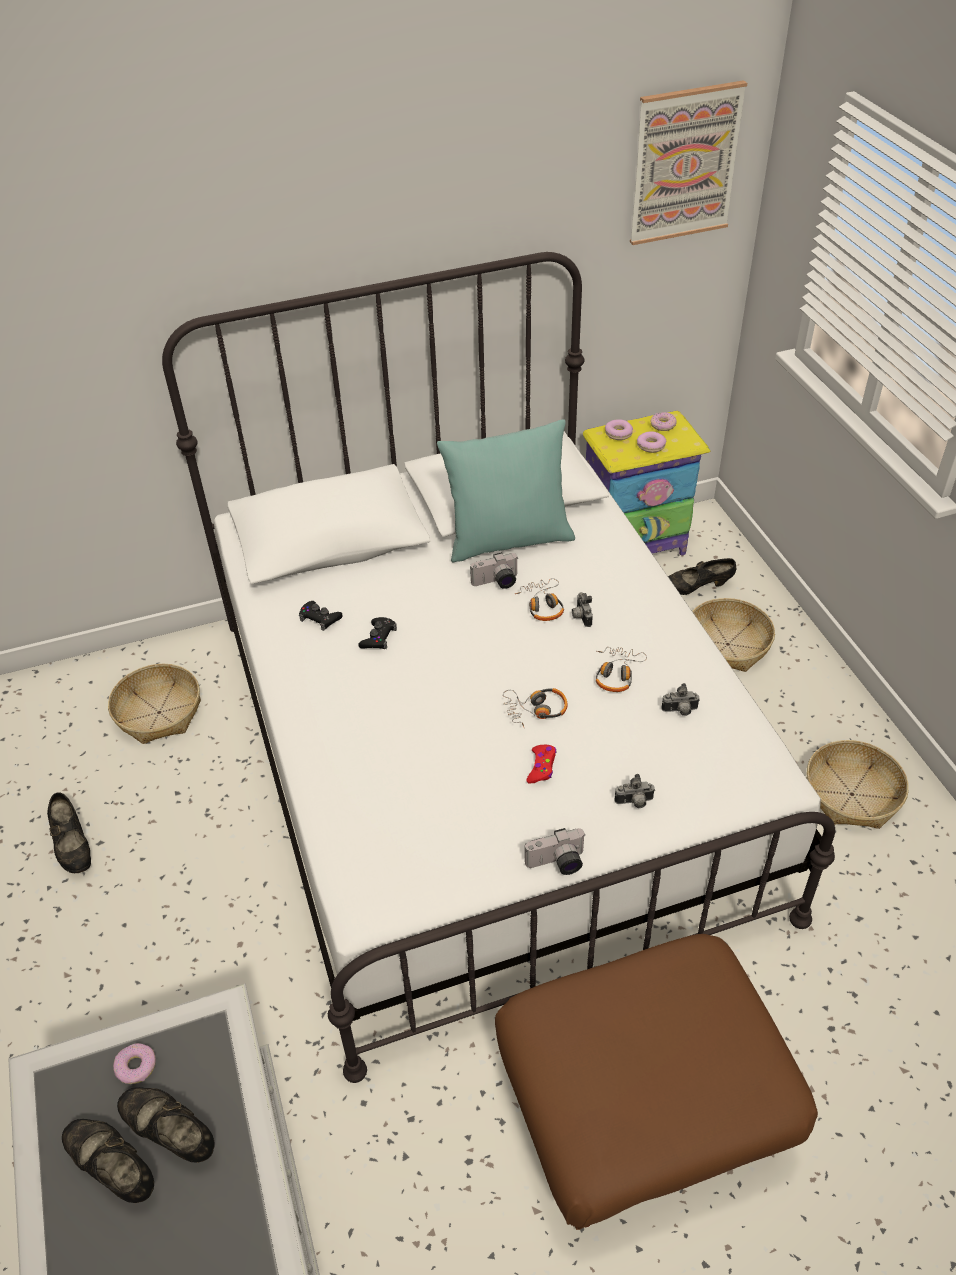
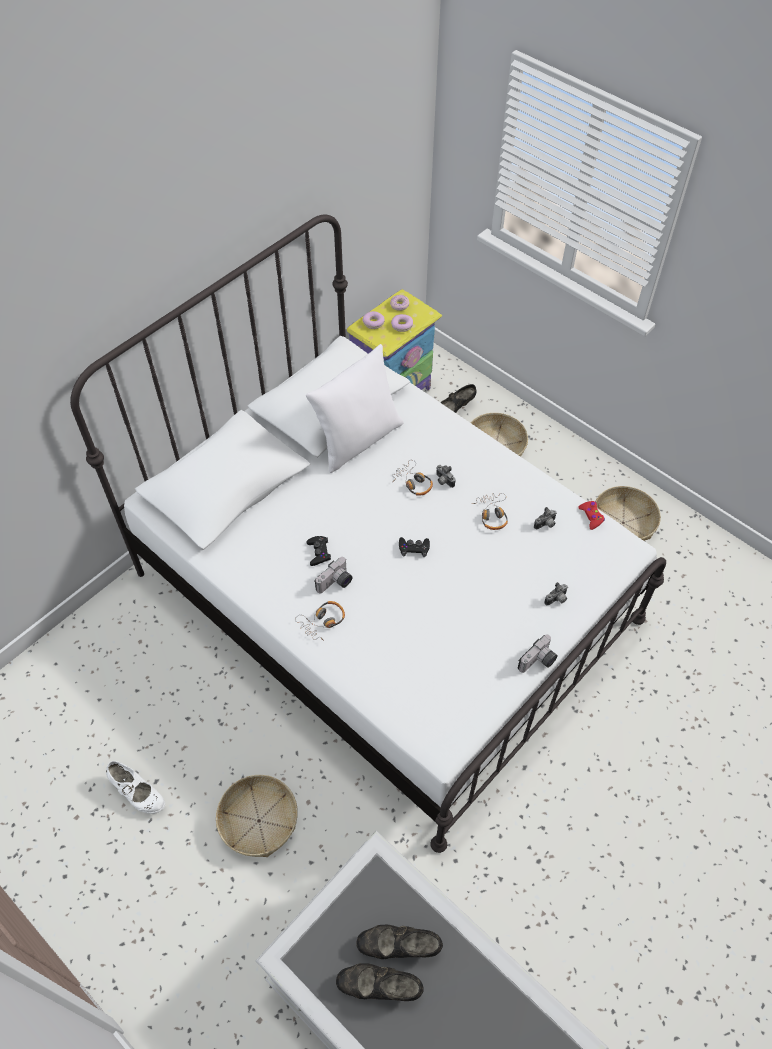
camera: 30 degrees left, 10 degrees up
(73, 846) = (138, 793): black shoe -> white shoe
(136, 1067) = (346, 919): donut -> none
(159, 712) = (129, 664): basket -> basket (258, 820)
(320, 618) = (267, 554): black game controller -> black game controller (414, 548)
(496, 583) = (371, 477): camera -> camera (336, 583)
(508, 540) = (357, 440): turquoise pillow -> white pillow
(535, 710) = (458, 562): headphones -> headphones (323, 622)
(541, 767) = (487, 601): red game controller -> red game controller (591, 516)
(642, 1112) = (616, 779): brown ottoman -> none
(684, 164) = (389, 118): picture -> none

